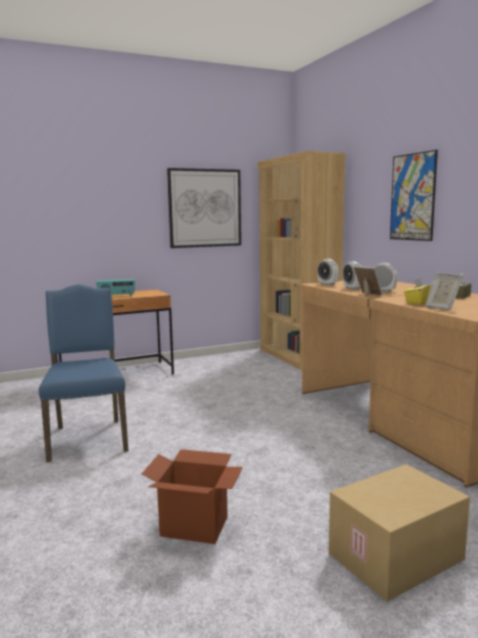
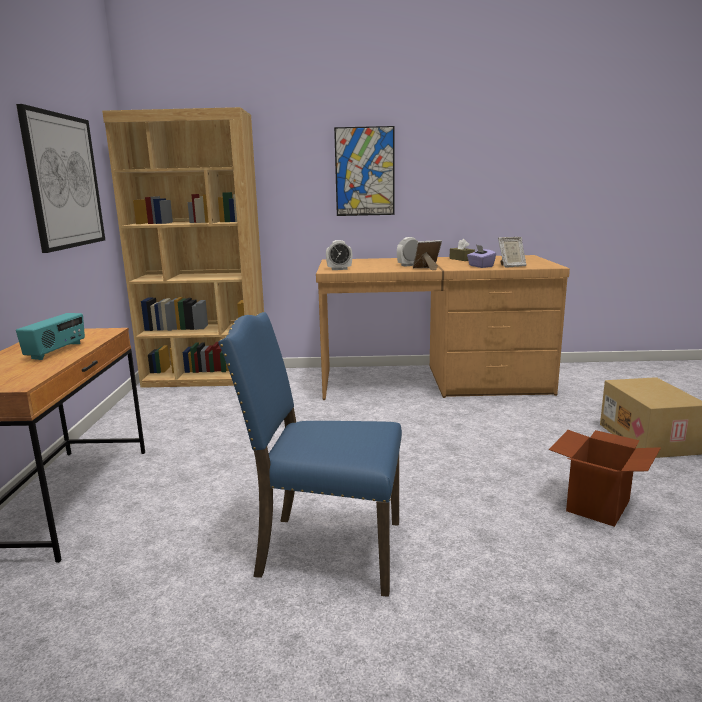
camera: 65 degrees left, 5 degrees up
(352, 288) = (380, 268): alarm clock -> none
(418, 302) = (480, 266): yellow tissue box -> purple tissue box

